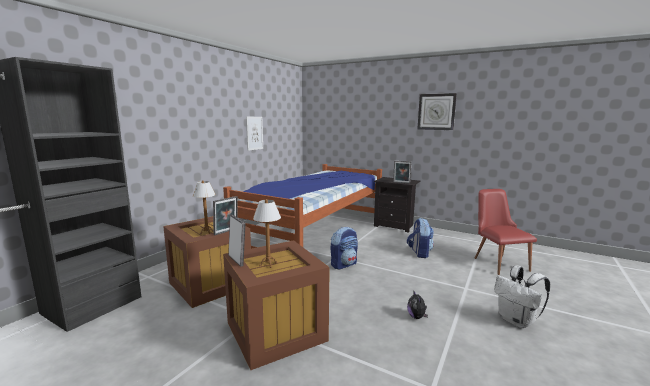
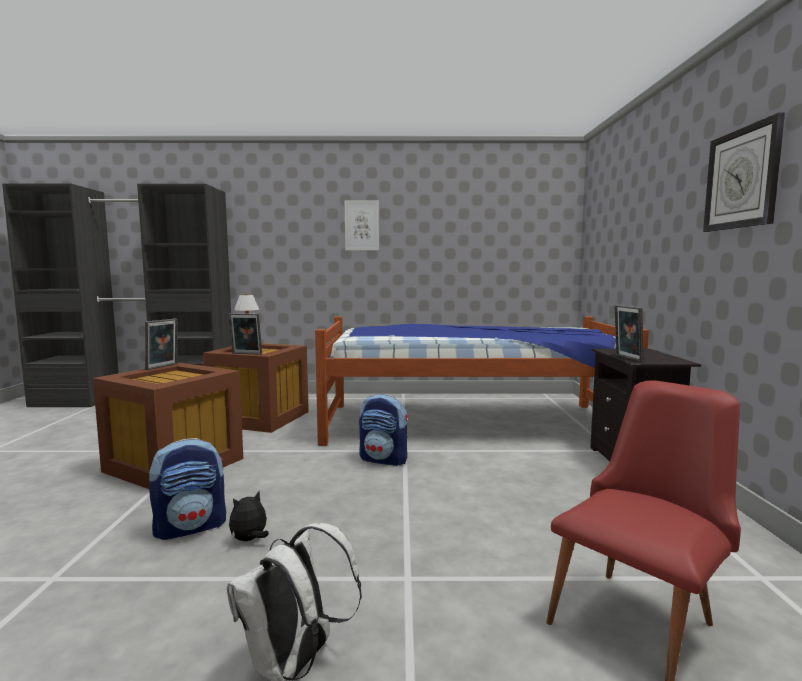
camera: 60 degrees right, 5 degrees down
(254, 133) = (452, 256): picture -> picture (361, 225)
(268, 264) = (165, 377): table lamp -> none
(419, 253) = (525, 506): backpack -> backpack (191, 527)

